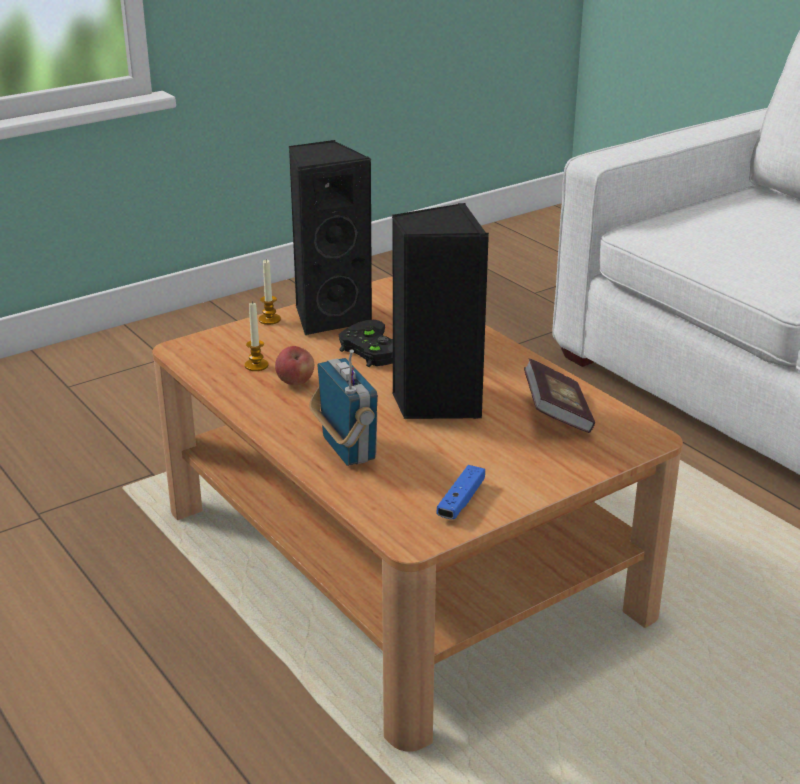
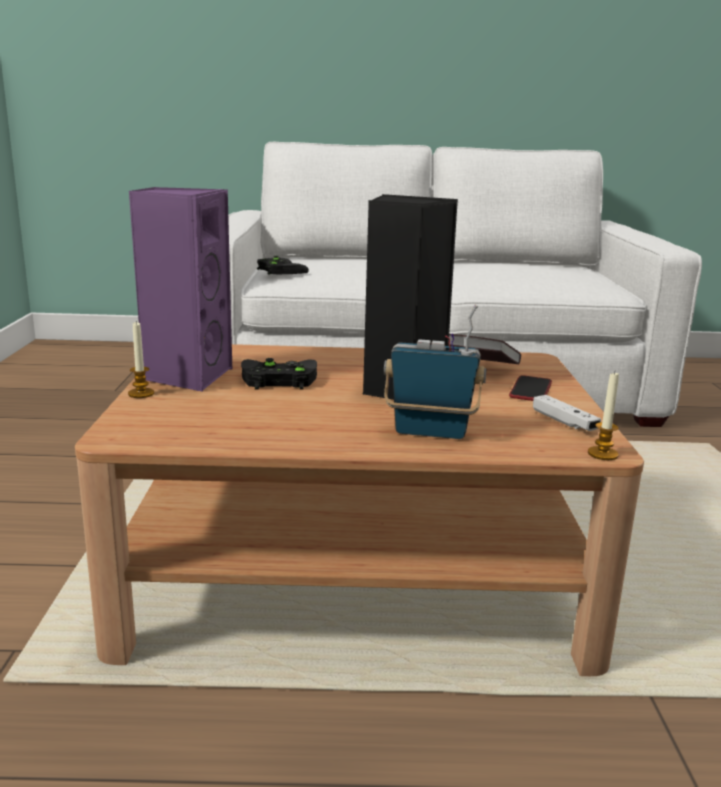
camera: 55 degrees left, 10 degrees down
(256, 365) = (217, 421): candle -> candle (602, 454)
(295, 382) = (279, 417): apple -> none
(329, 316) = (187, 376): black speaker -> purple speaker
(461, 501) = (564, 422): blue game controller -> white game controller
(530, 462) = (530, 390): none -> phone
(679, 214) = (278, 270): none -> black game controller

